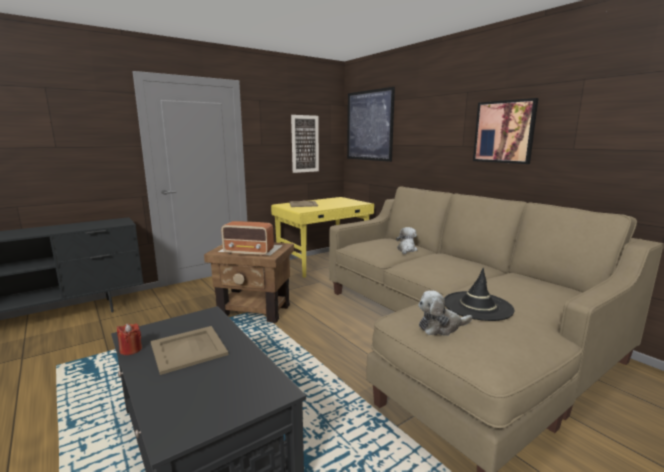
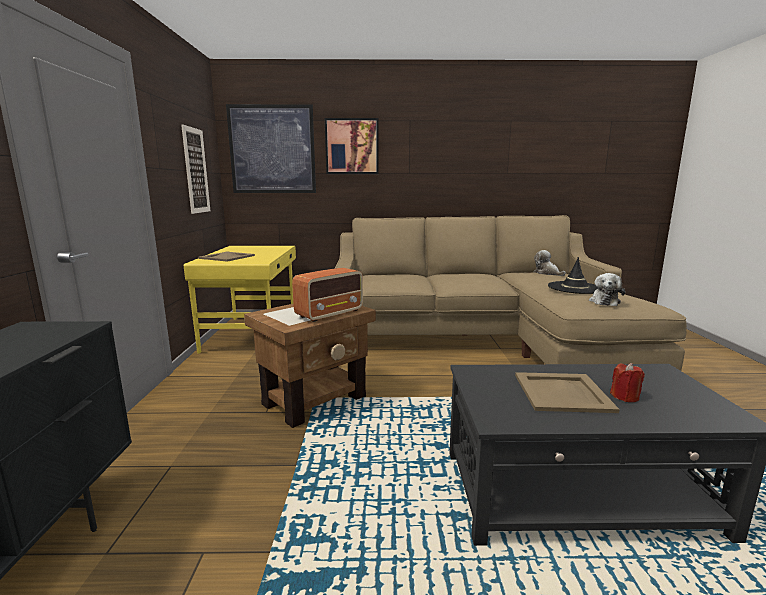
camera: 55 degrees left, 0 degrees up
(131, 350) = (545, 423): red candle -> red candle (625, 396)
(406, 250) = (414, 277): plush toy -> plush toy (547, 273)
(504, 132) = (452, 159): picture -> picture (352, 146)

